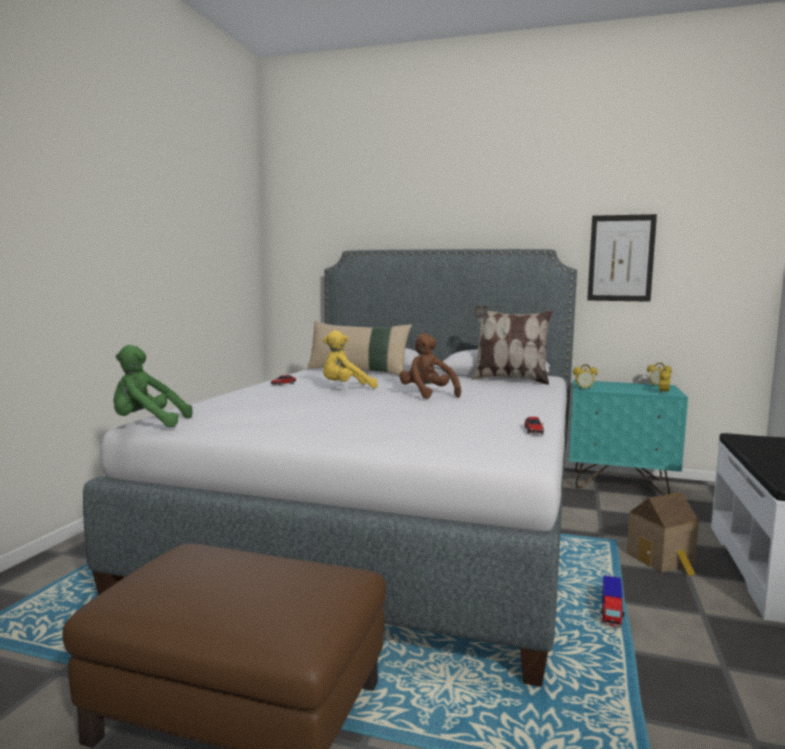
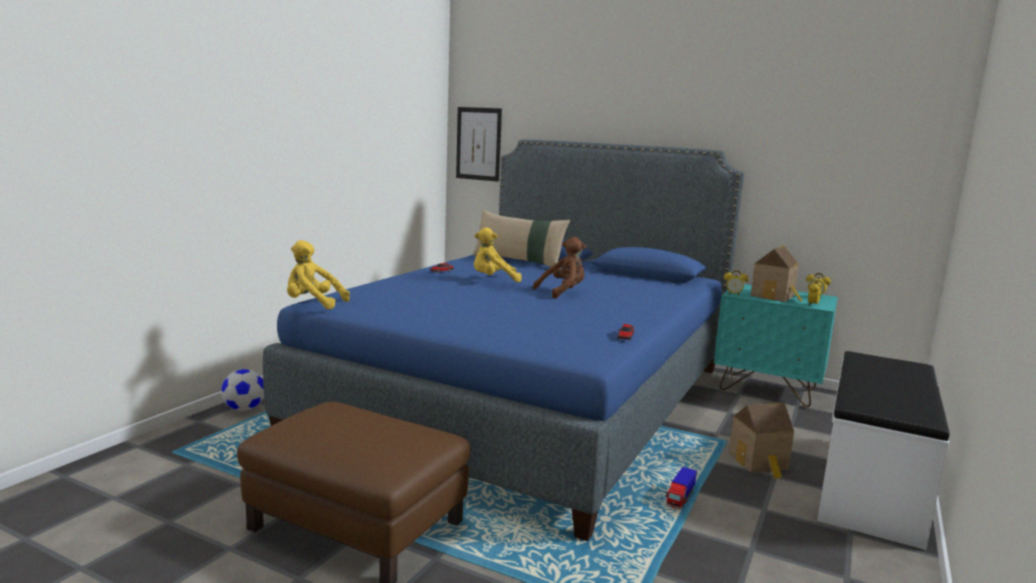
camera: 10 degrees right, 5 degrees up
(54, 566) = (244, 409): none -> football
(146, 423) = (312, 304): green plush toy -> yellow plush toy
(392, 517) = (529, 399): grey bed -> blue bed
(427, 394) = (563, 292): brown plush toy -> brown plush toy turned 75 degrees clockwise
(509, 380) = (656, 281): pillow -> none
(621, 258) = (792, 163): picture -> picture (478, 144)
(622, 388) = (774, 296): none -> toy house

